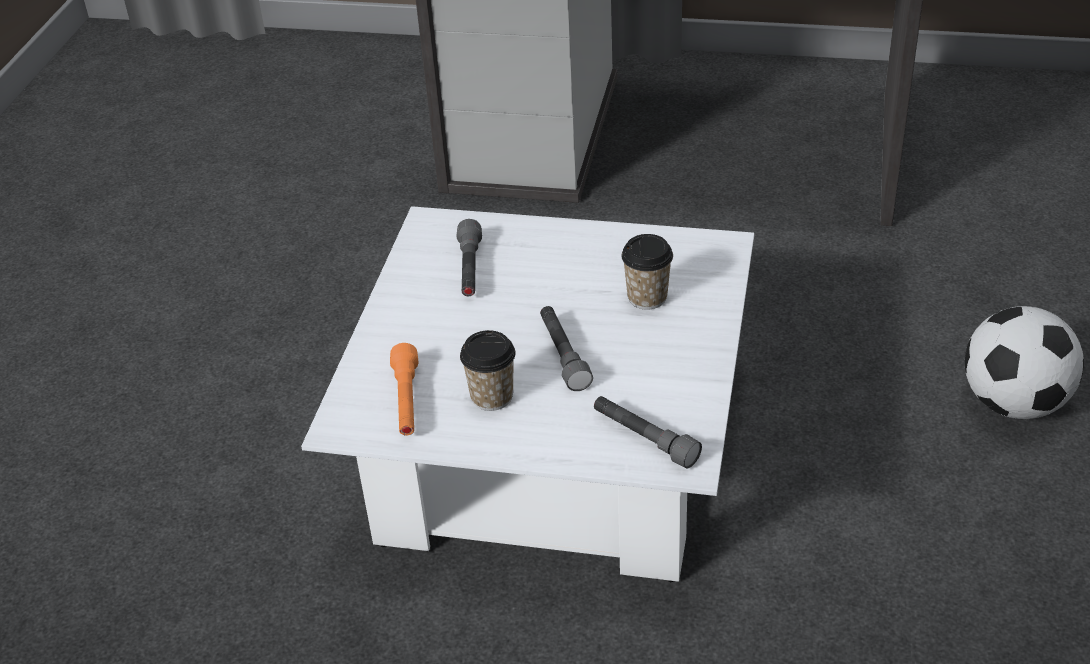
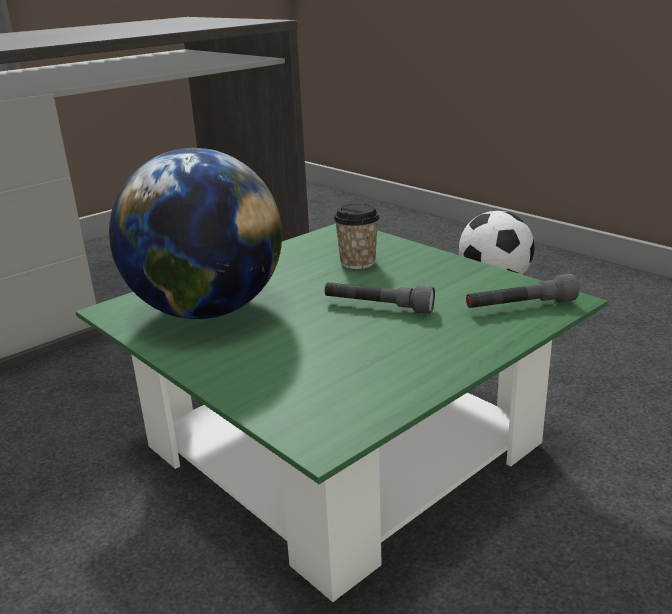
camera: 55 degrees left, 15 degrees down
(406, 401) = (336, 390): orange flashlight -> none
(470, 269) = (207, 311): grey flashlight -> globe
(492, 397) = (388, 349): cup -> none
(552, 454) = (342, 446): white coffee table -> green coffee table

